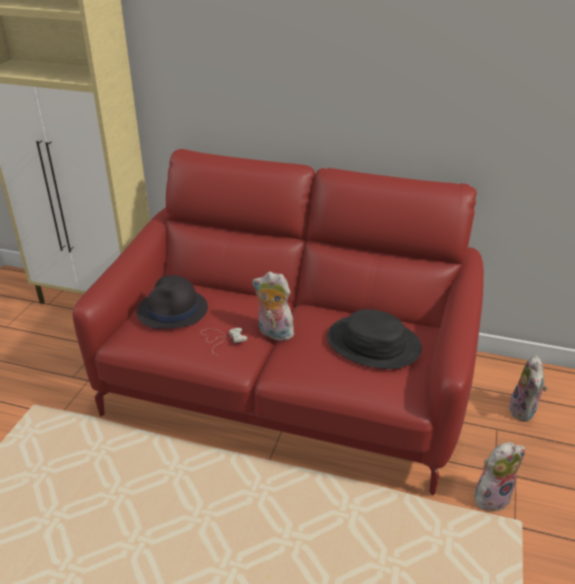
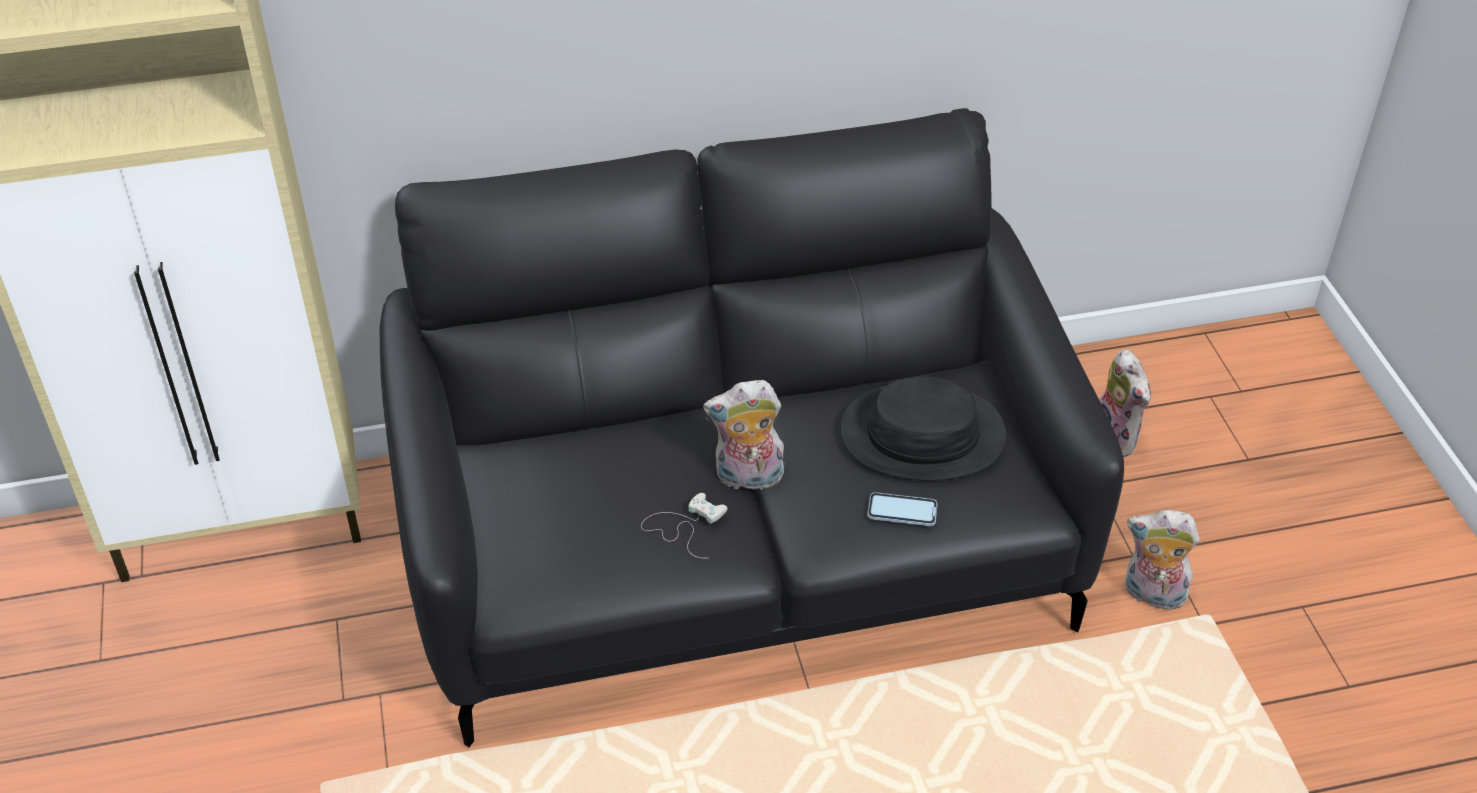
camera: 30 degrees left, 10 degrees up
(173, 310) = (553, 507): black hat -> none
(287, 384) = (739, 547): red sofa -> black sofa
(333, 372) = (902, 511): none -> phone
(492, 496) = (1152, 595): plush toy -> plush toy turned 105 degrees counterclockwise

